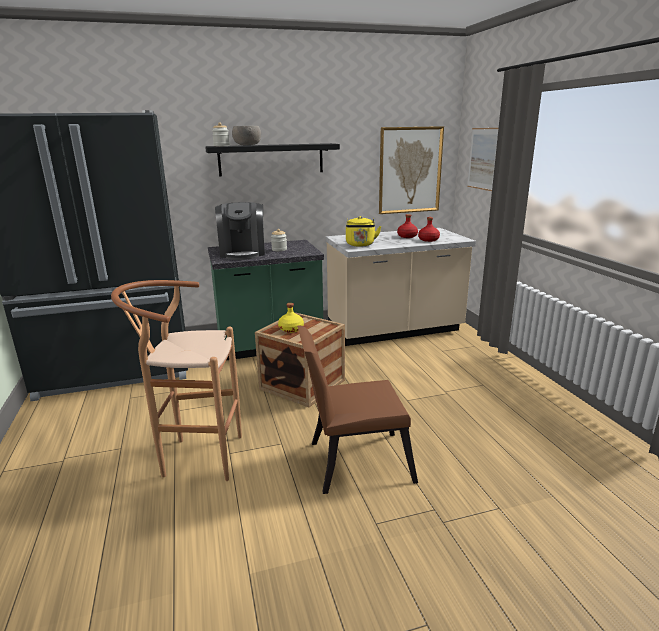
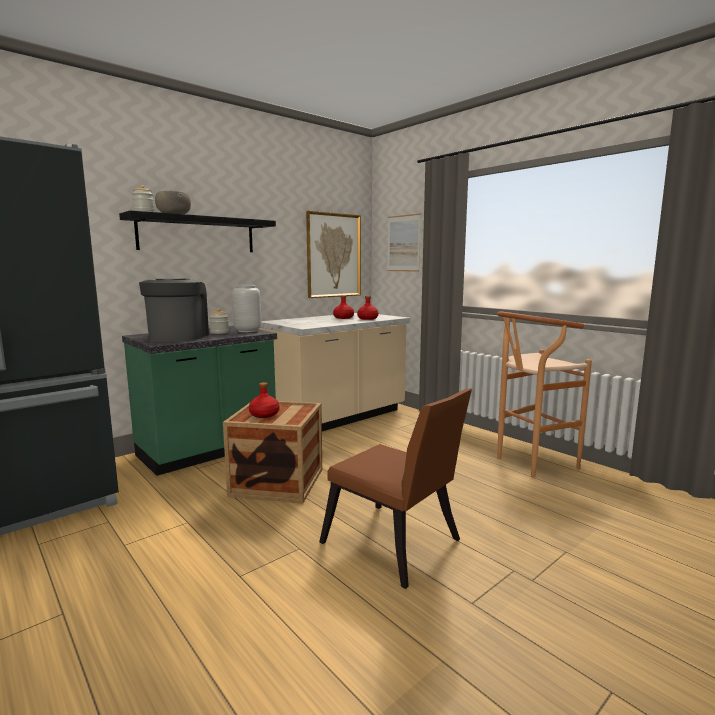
camera: 25 degrees left, 10 degrees down
(194, 457) = (193, 594): brown stool -> brown stool (529, 463)
(243, 253) = (178, 337): coffee machine -> coffee machine turned 150 degrees counterclockwise
(291, 329) = (264, 415): yellow bottle -> red bottle
(302, 249) = (247, 331): none -> grey vase
(353, 461) = (396, 546): brown chair -> brown chair turned 105 degrees counterclockwise
(360, 245) = (307, 324): yellow kettle -> none

